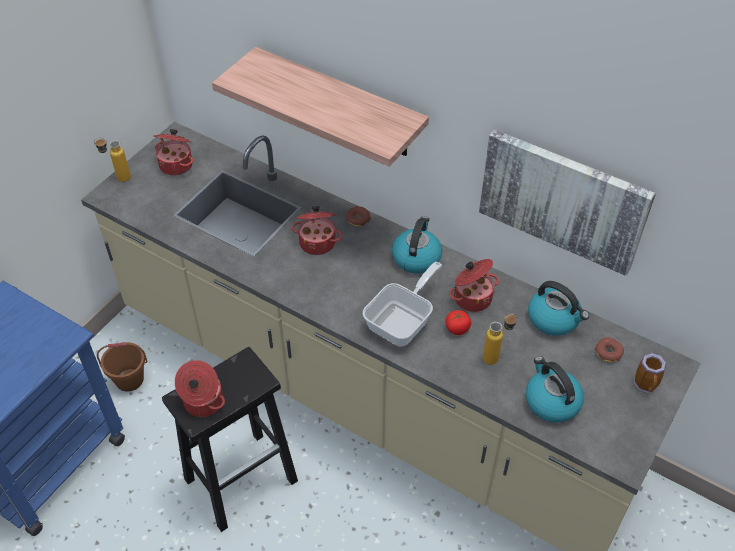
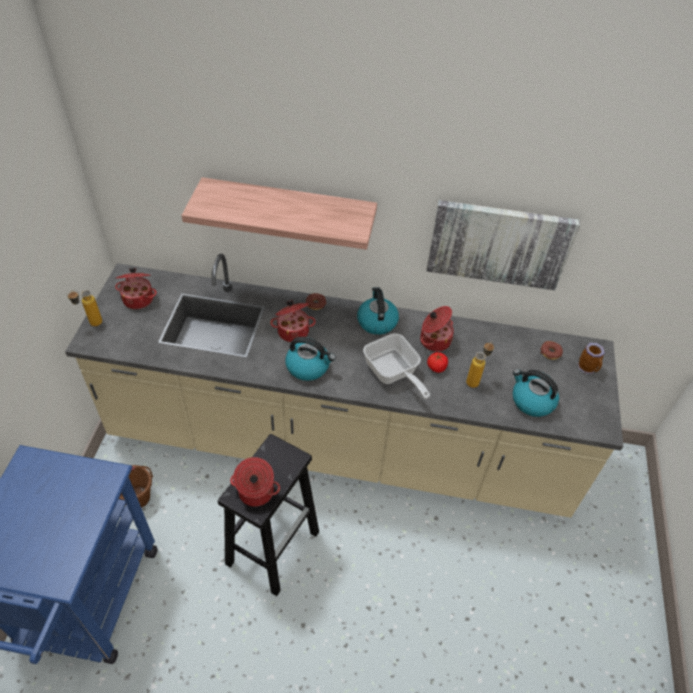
camera: 25 degrees left, 0 degrees up
(403, 321) = (393, 374): frying pan -> frying pan turned 135 degrees clockwise
(554, 319) = (501, 339): kettle -> kettle (308, 367)

